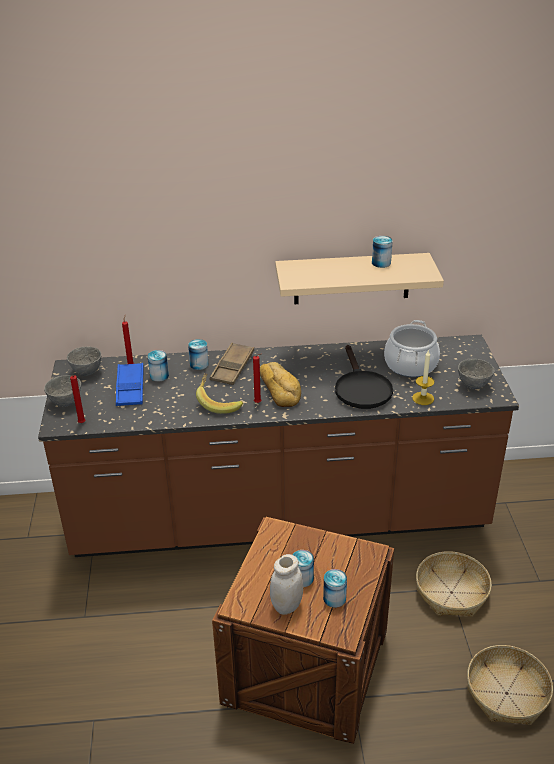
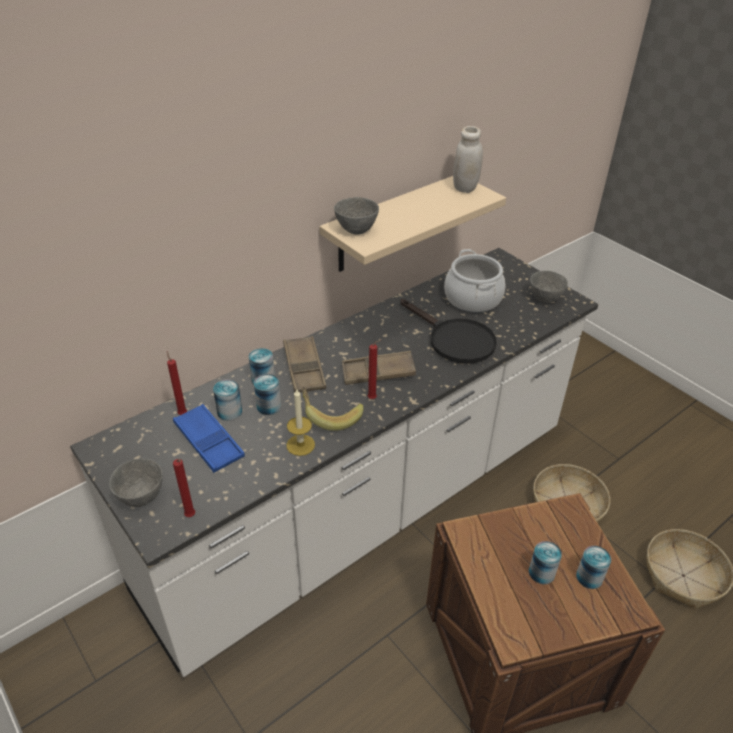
camera: 35 degrees left, 5 degrees up
(86, 372) = (131, 445): grey bowl -> grey bowl (356, 231)
(279, 518) = (364, 509): brown counter -> white counter
(280, 388) = (378, 372): bread -> brown tray
(287, 605) = (557, 612): white jar -> white jar (465, 188)
(381, 263) = (429, 196): can -> can (268, 406)
(423, 398) = (518, 328): candle -> candle (300, 445)

